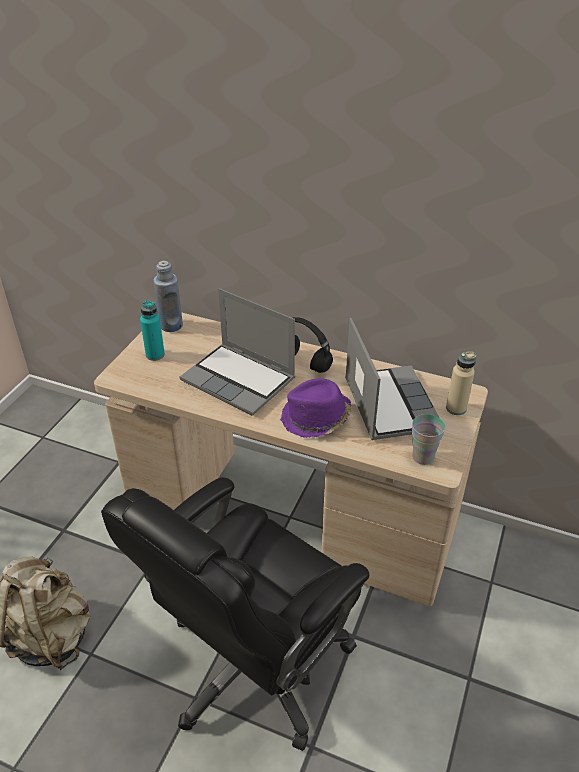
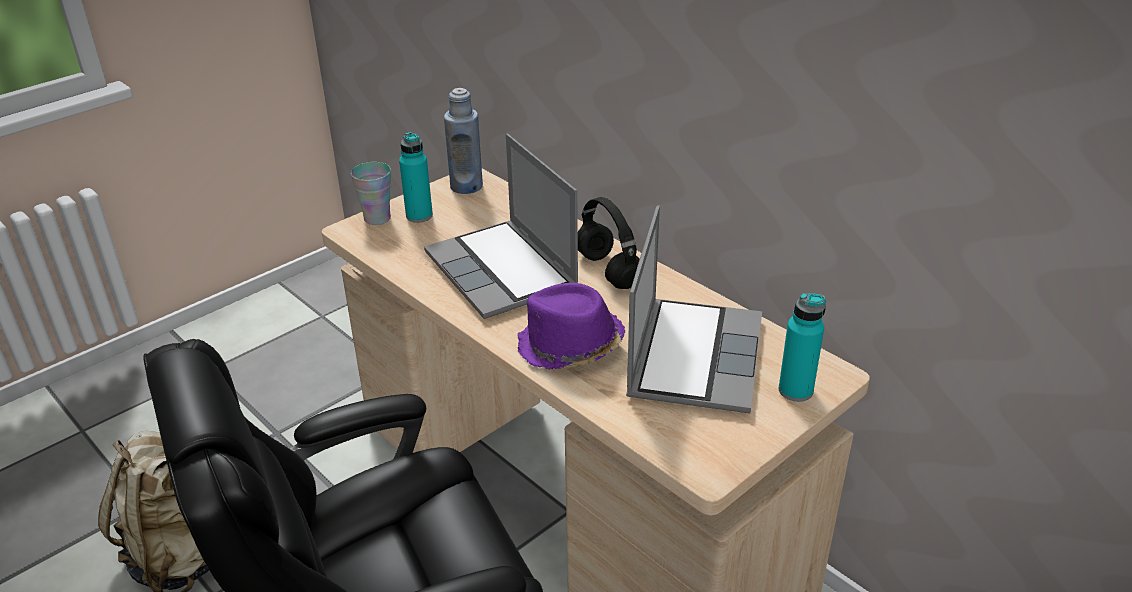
camera: 25 degrees right, 5 degrees down
(423, 457) = (690, 443): cup -> cup (377, 218)
(456, 408) = (795, 390): beige bottle -> turquoise bottle

